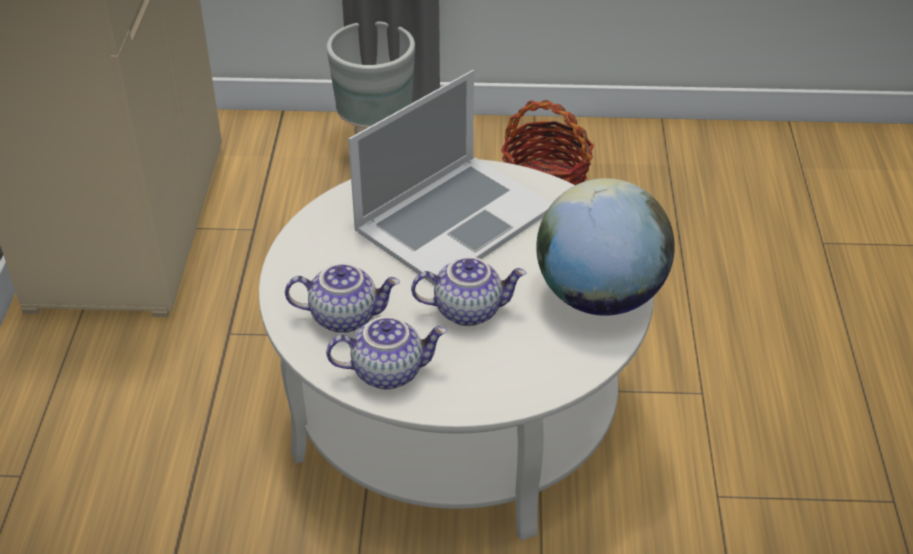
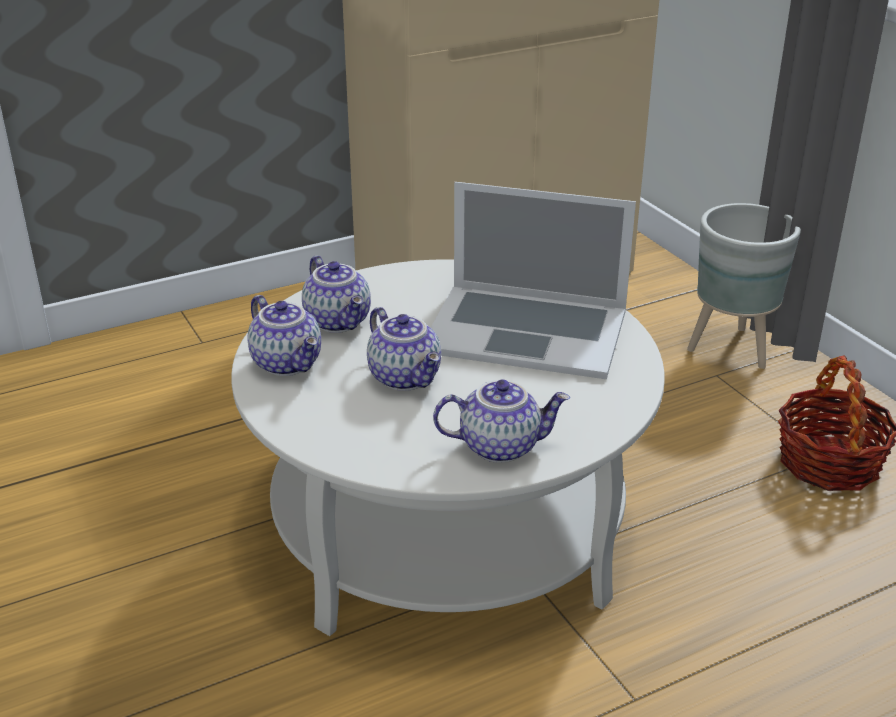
camera: 60 degrees right, 10 degrees down
(599, 296) = (500, 446): globe -> teapot

